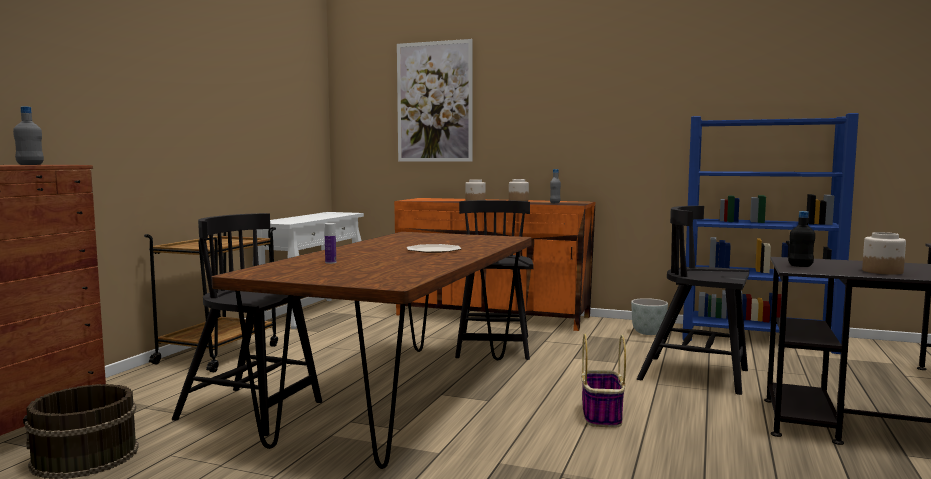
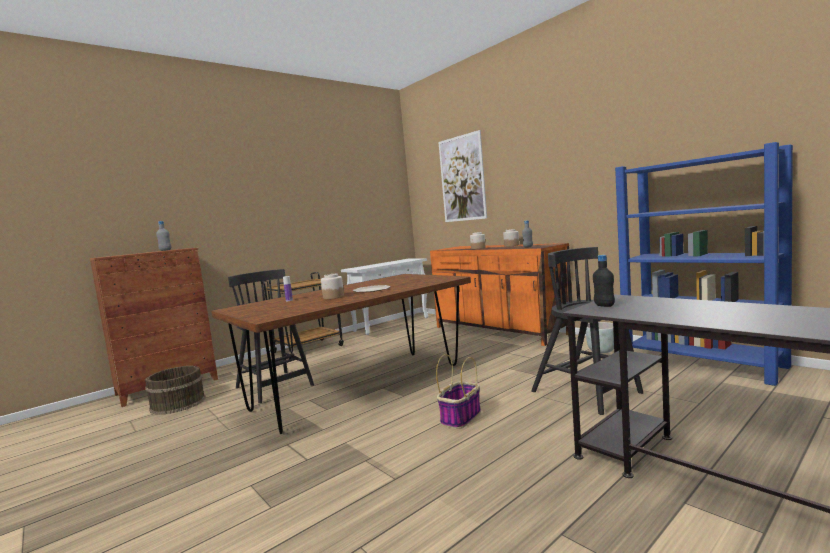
camera: 30 degrees right, 0 degrees up
(493, 347) = (464, 355): black chair -> none
(882, 271) = (669, 313): jar -> jar (333, 297)

